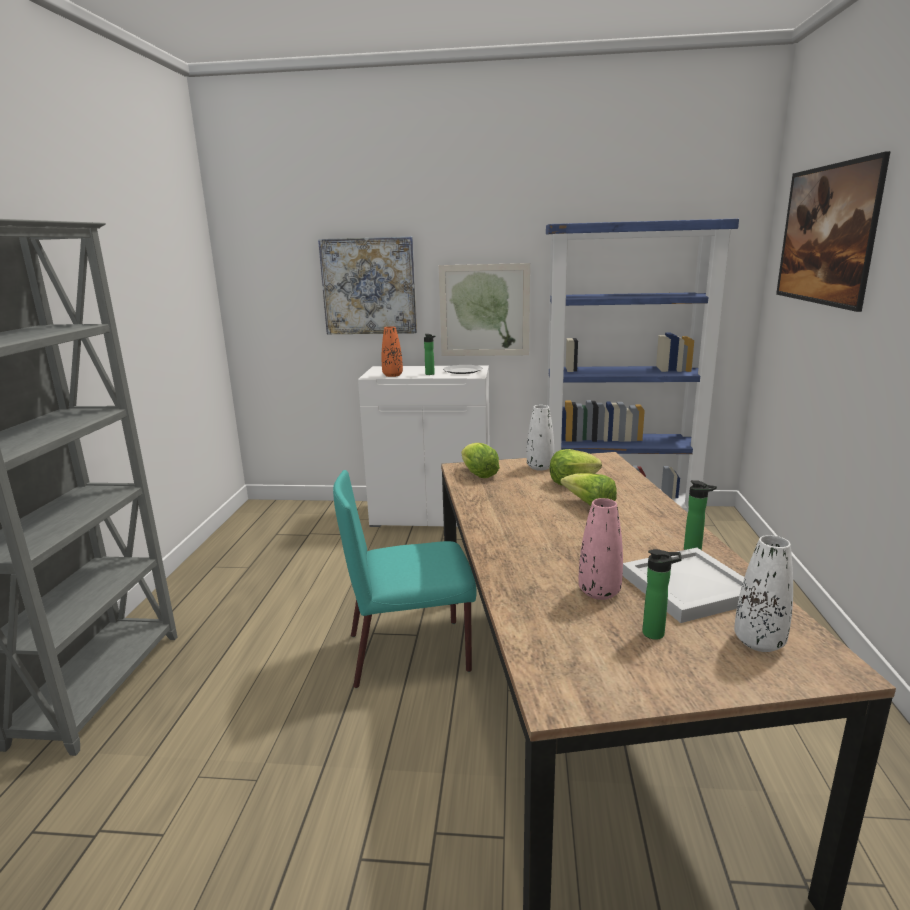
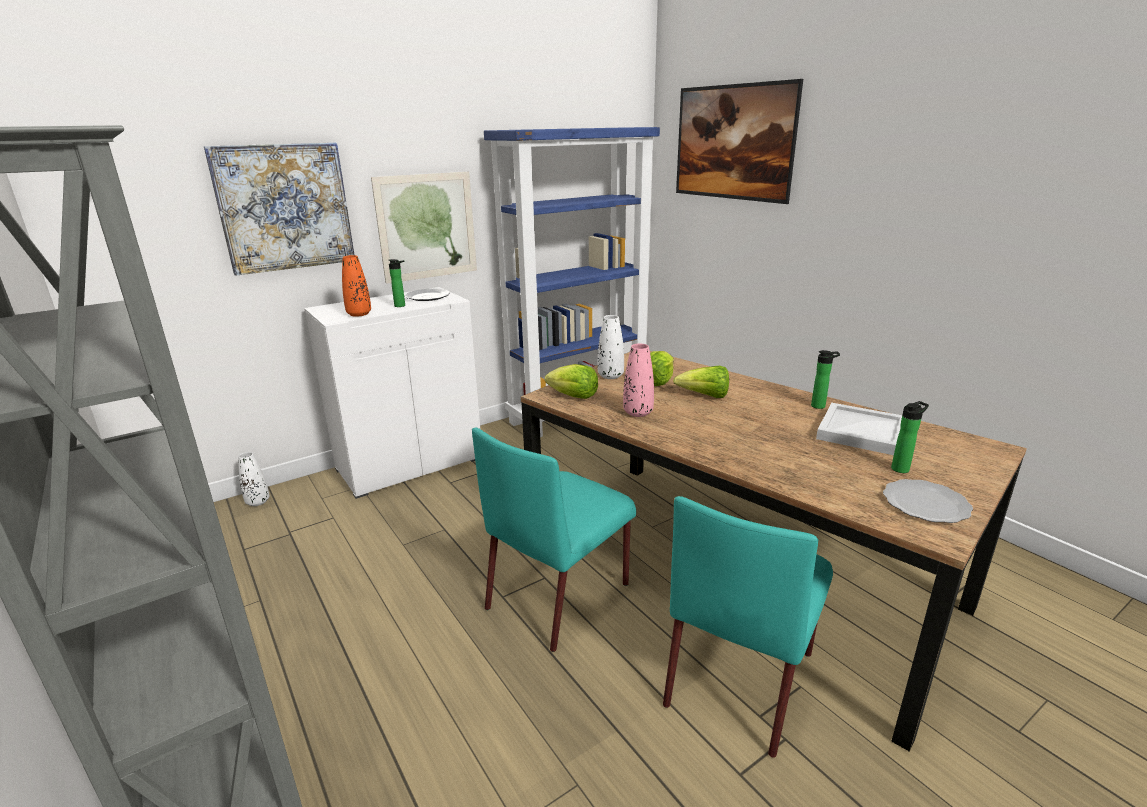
camera: 40 degrees left, 5 degrees up
(462, 793) = (740, 676): none -> turquoise chair
(599, 592) = (827, 456): pink vase -> pink vase (638, 412)
(607, 670) = (924, 503): none -> plate
(759, 642) = (946, 450): white vase -> white vase (258, 502)

